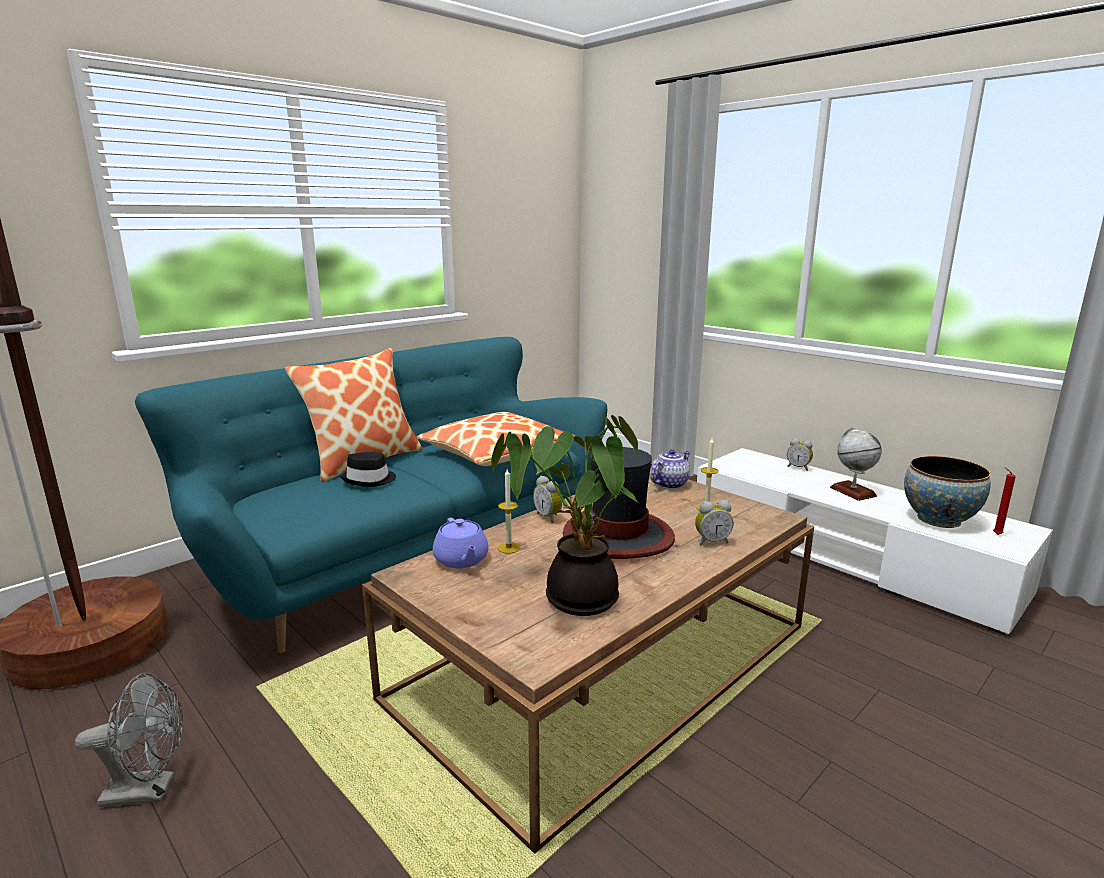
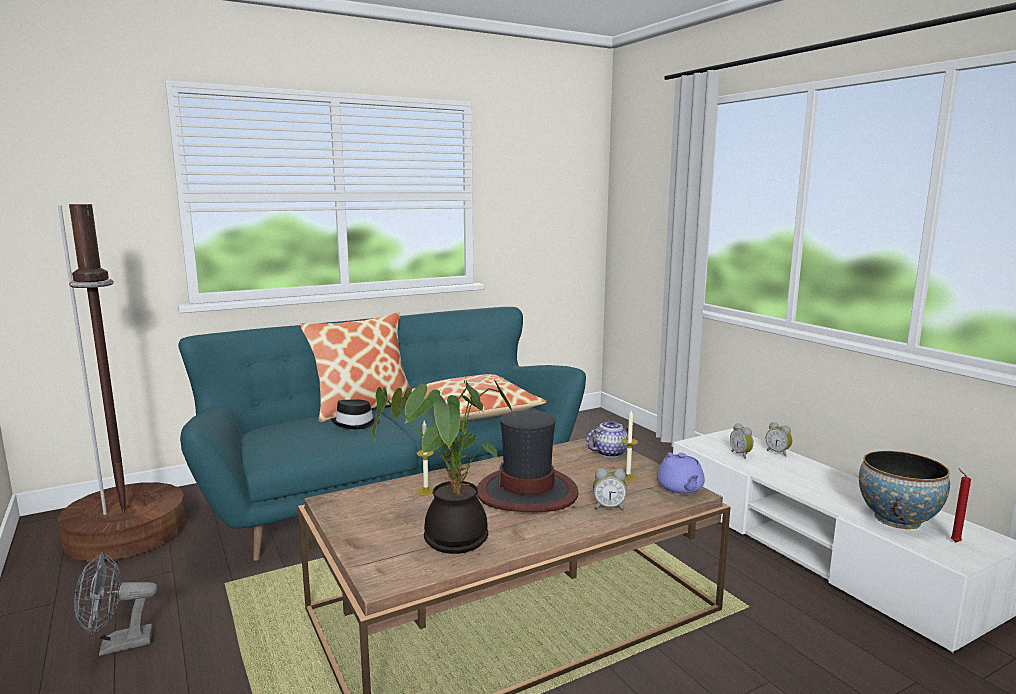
camera: 15 degrees right, 5 degrees down
(149, 790) = (117, 645): grey fan -> grey fan turned 150 degrees clockwise
(461, 560) = (380, 496): purple teapot -> purple teapot (680, 488)
(549, 517) = (479, 469): alarm clock -> alarm clock (741, 454)
(852, 492) = (820, 481): globe -> none

